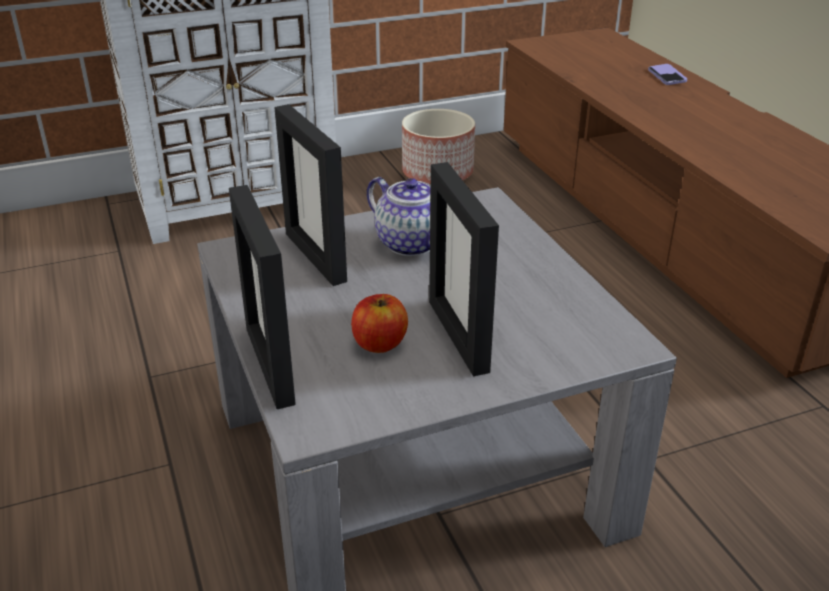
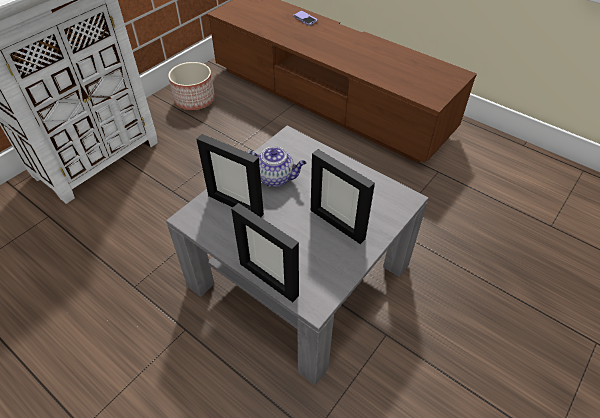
camera: 30 degrees left, 15 degrees up
(379, 343) = (307, 244): apple -> none

